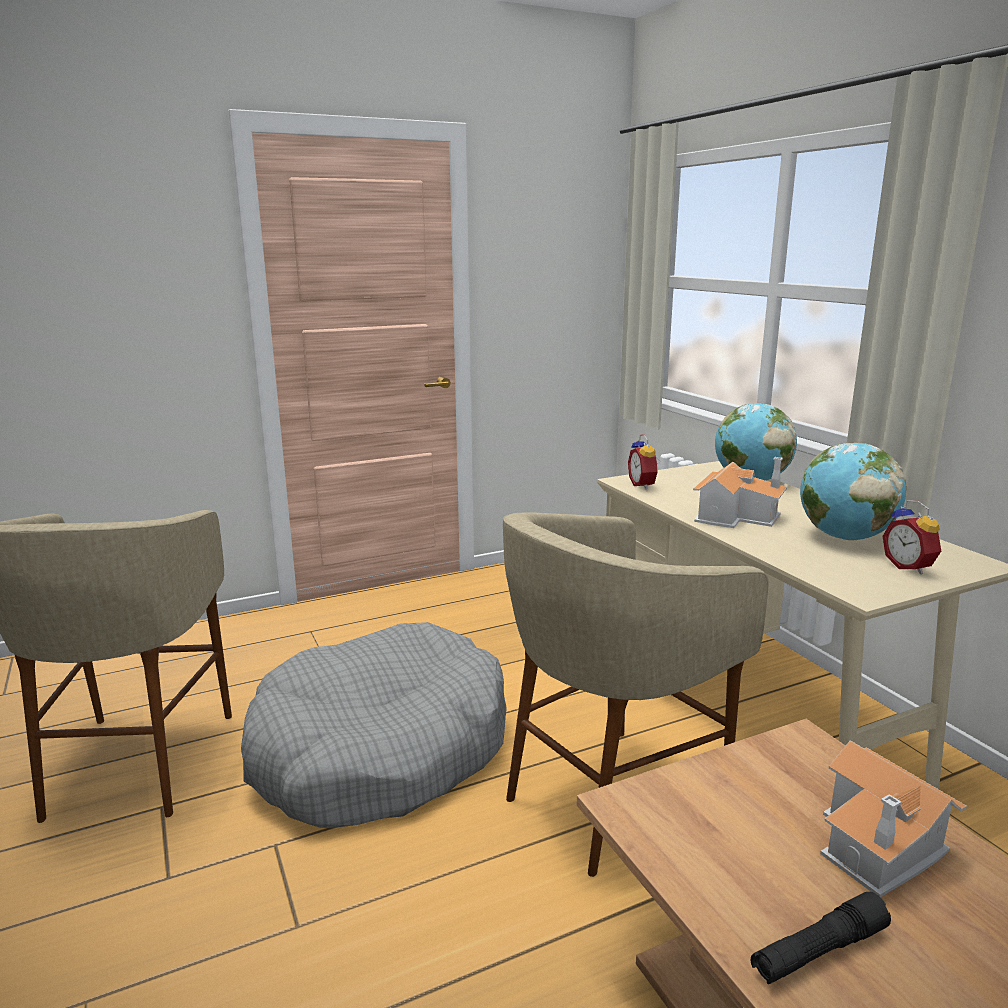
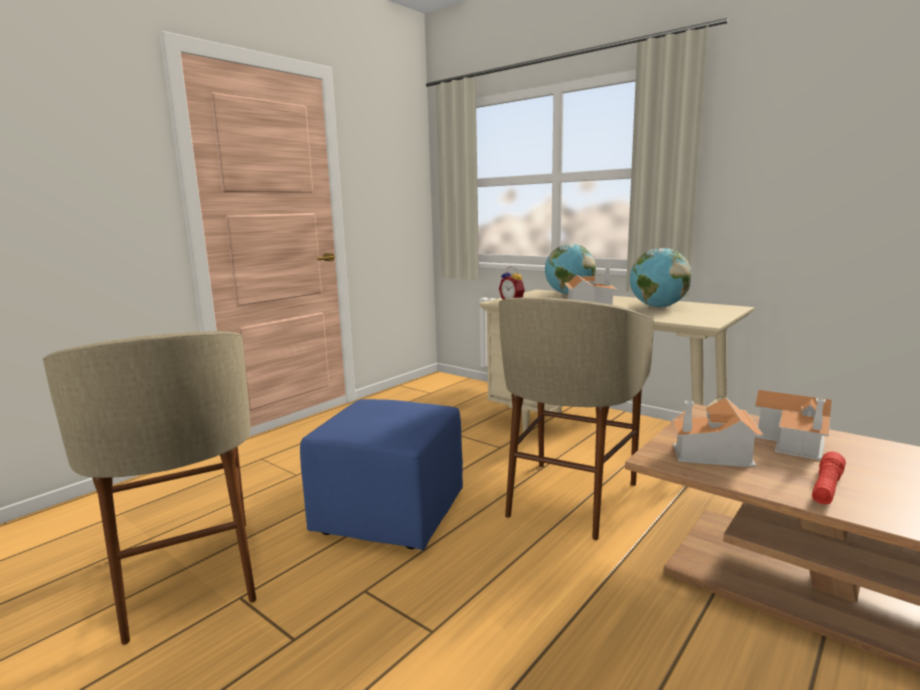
camera: 25 degrees left, 5 degrees down
(380, 750) = (390, 514): grey dog bed -> blue ottoman
(718, 825) = (714, 453): none -> toy house
(818, 951) = (826, 487): black flashlight -> red flashlight
(910, 567) = (707, 312): alarm clock -> none

